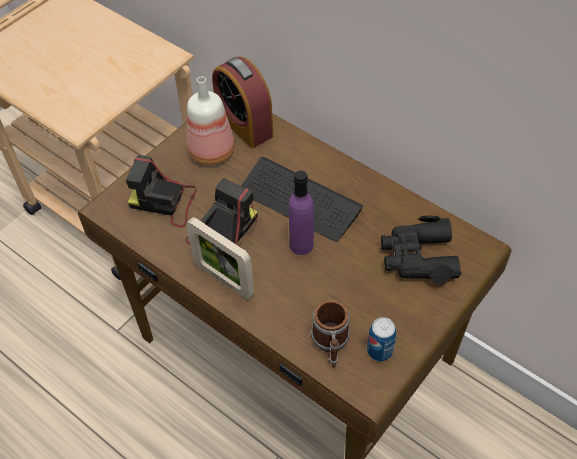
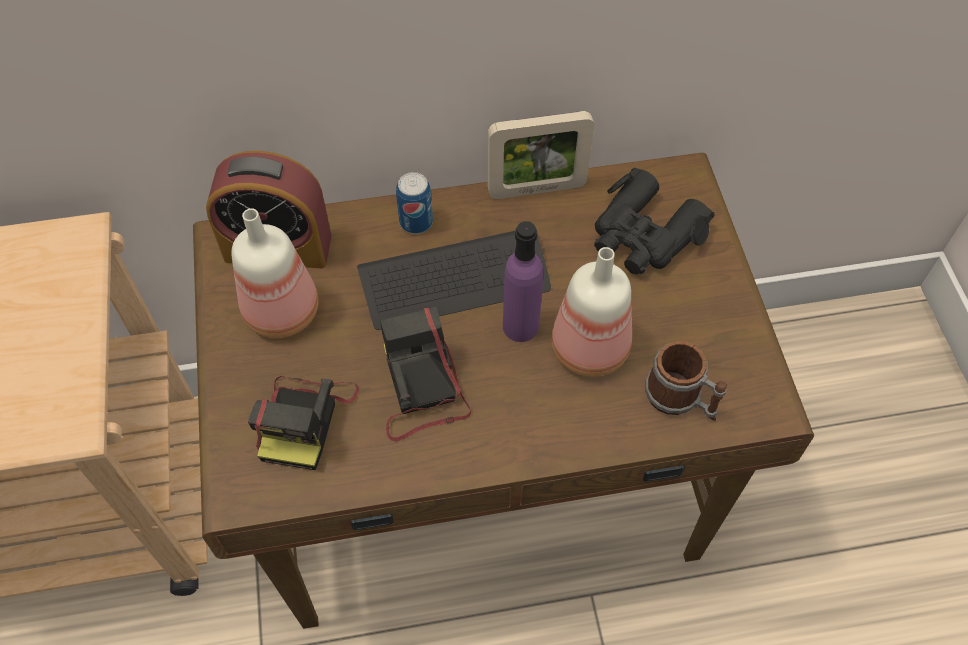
camera: 50 degrees left, 5 degrees up
(165, 202) = (305, 419): camera -> camera turned 45 degrees counterclockwise
(224, 280) = (491, 441): picture frame -> picture frame (536, 189)
(319, 284) = (591, 350): none -> bottle
(379, 350) = (729, 360): can -> can (416, 222)

